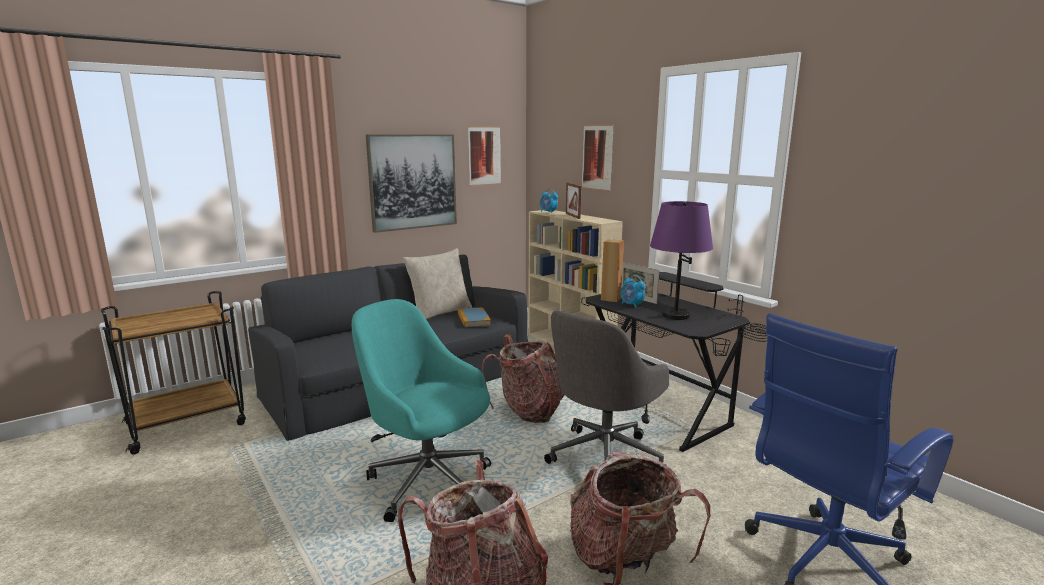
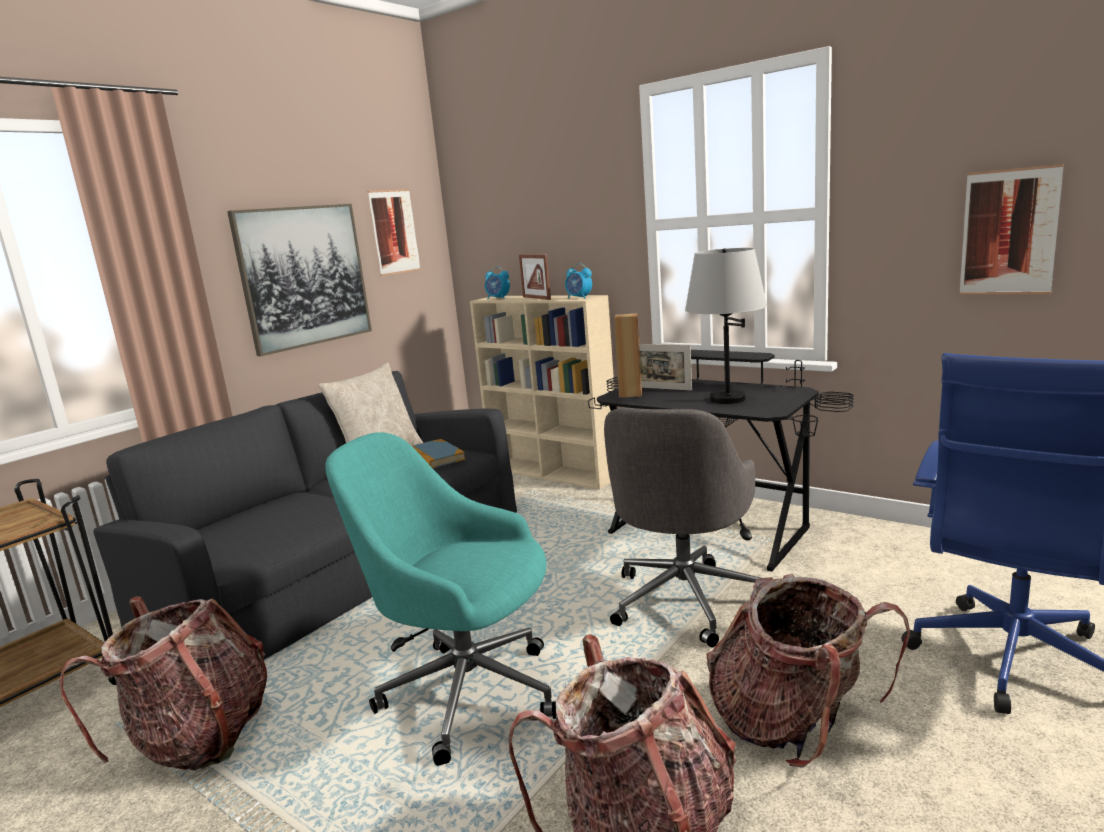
camera: 15 degrees left, 0 degrees up
(529, 410) = (551, 564): backpack -> backpack (199, 737)
(597, 157) = (558, 216): picture -> picture (1008, 232)
(631, 305) = (663, 397): alarm clock -> alarm clock (579, 298)
(675, 315) = (727, 399): purple table lamp -> grey table lamp

